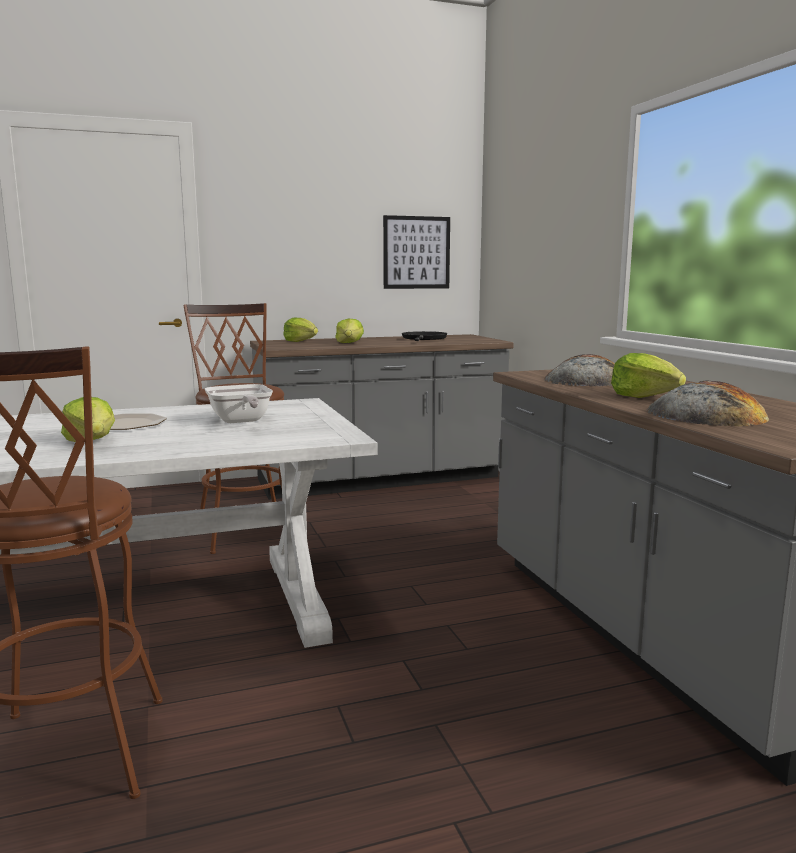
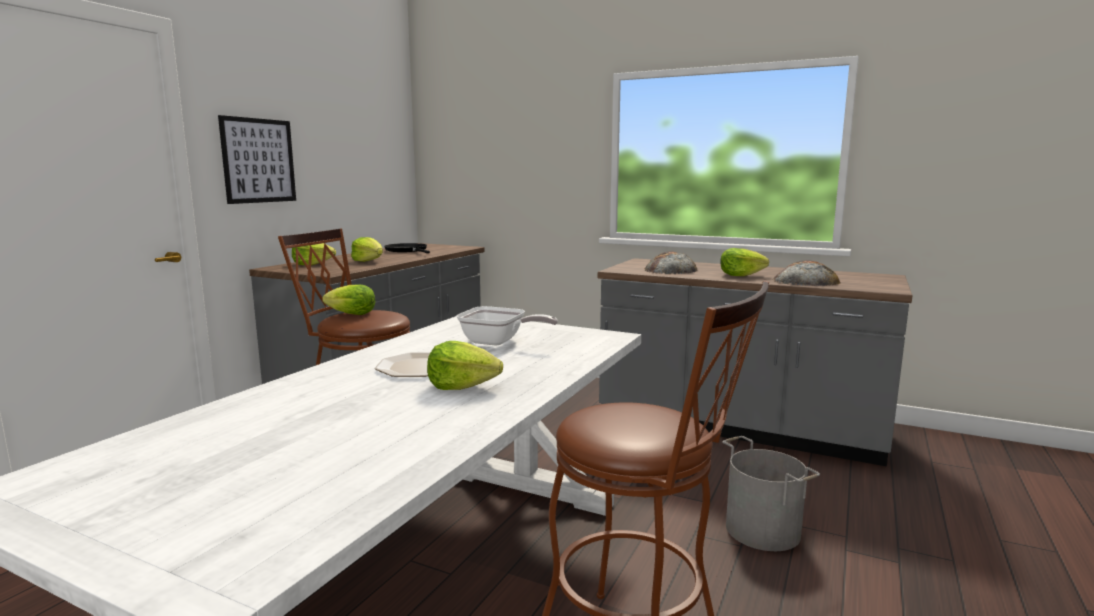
camera: 45 degrees left, 0 degrees up
(235, 384) = (352, 314): none -> lettuce
(412, 744) = (763, 530): none -> grey bucket
(416, 252) = (374, 170): picture -> picture (259, 160)

